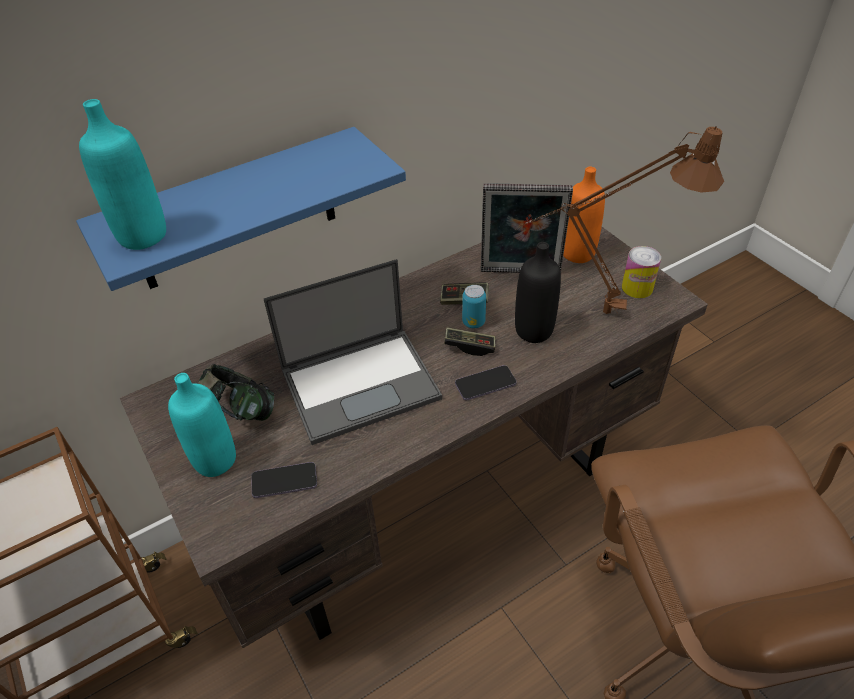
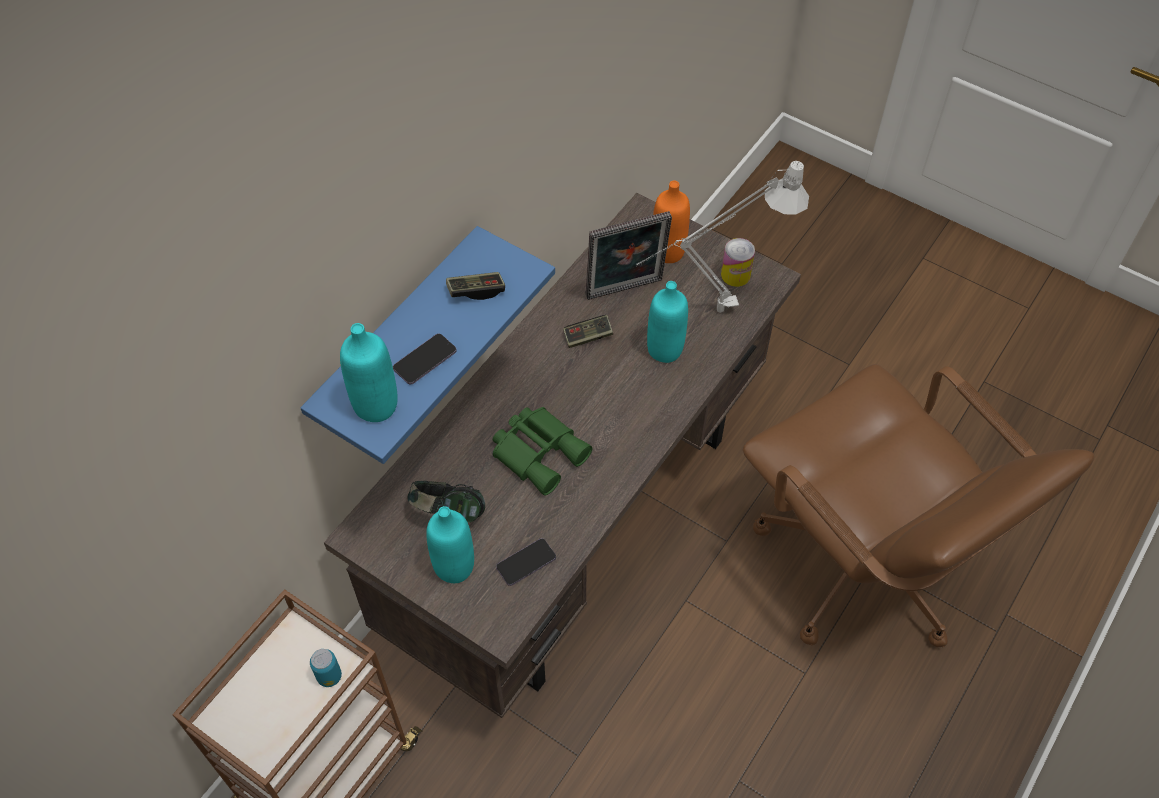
camera: 25 degrees left, 10 degrees up
(361, 383) = (540, 451): laptop -> green binoculars
(469, 346) = (616, 384): game controller -> game controller (476, 291)
(473, 322) = (608, 357): can -> can (329, 676)
(485, 384) = (647, 416): phone -> phone (425, 360)
(534, 331) = (665, 349): black bottle -> turquoise bottle
(594, 312) = (709, 313): brown table lamp -> grey table lamp

